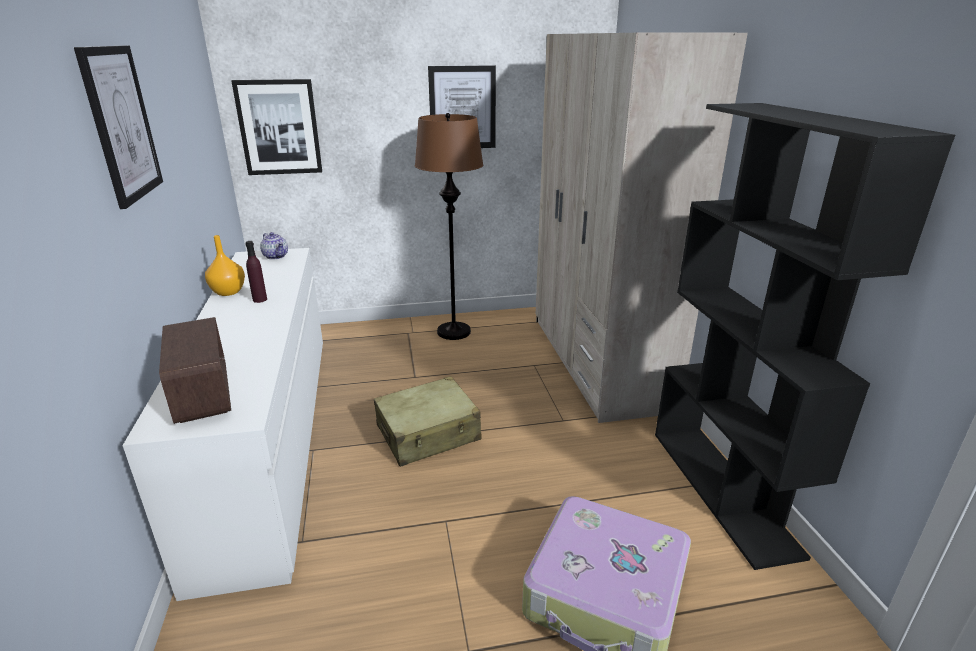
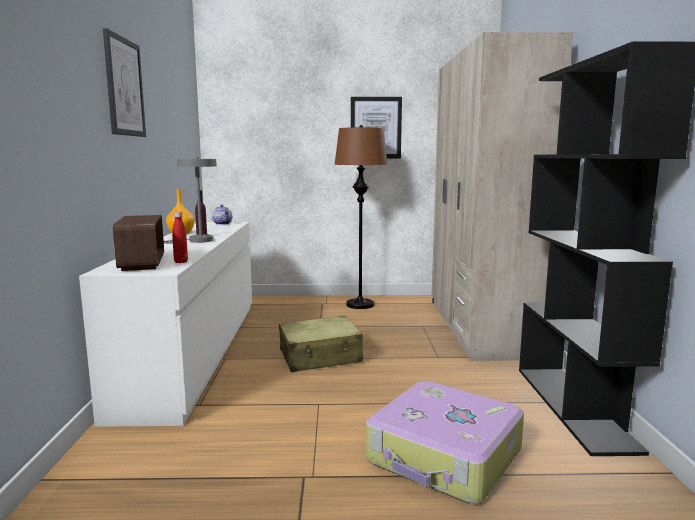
camera: 10 degrees right, 15 degrees down
(256, 386) = (181, 262): none -> red bottle
(257, 315) = (196, 241): none -> grey table lamp
(279, 127) = (239, 139): picture -> none

